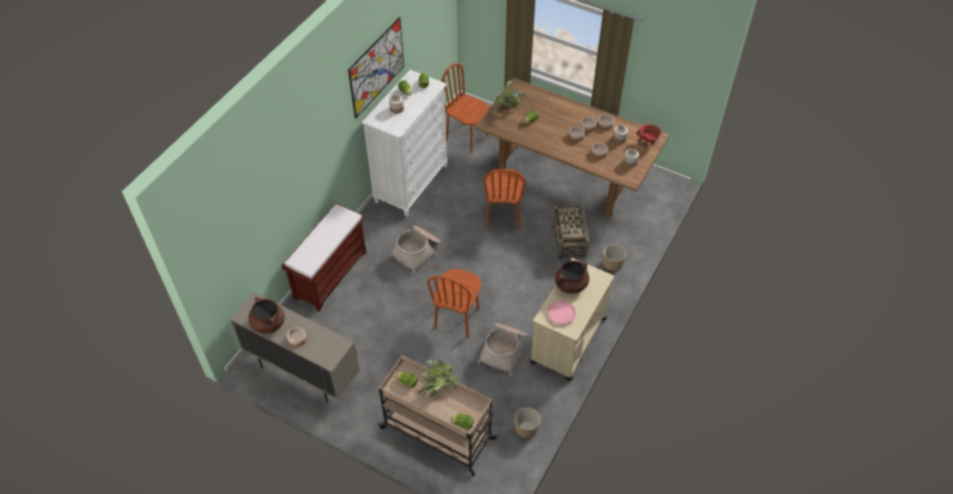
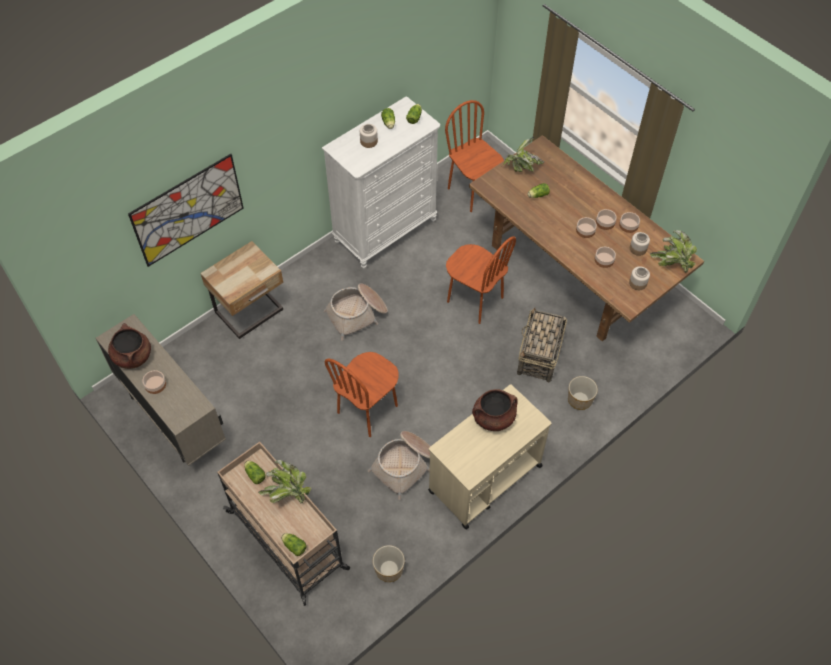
camera: 20 degrees right, 5 degrees up
(330, 274) = (250, 312): brown bench -> beige nightstand
(377, 67) = (354, 86): picture -> picture (188, 210)
(503, 215) = (474, 300): brown chair -> brown chair turned 75 degrees counterclockwise
(561, 314) = (466, 451): pink plate -> none
(647, 142) = (672, 263): red cooking pot -> potted plant

